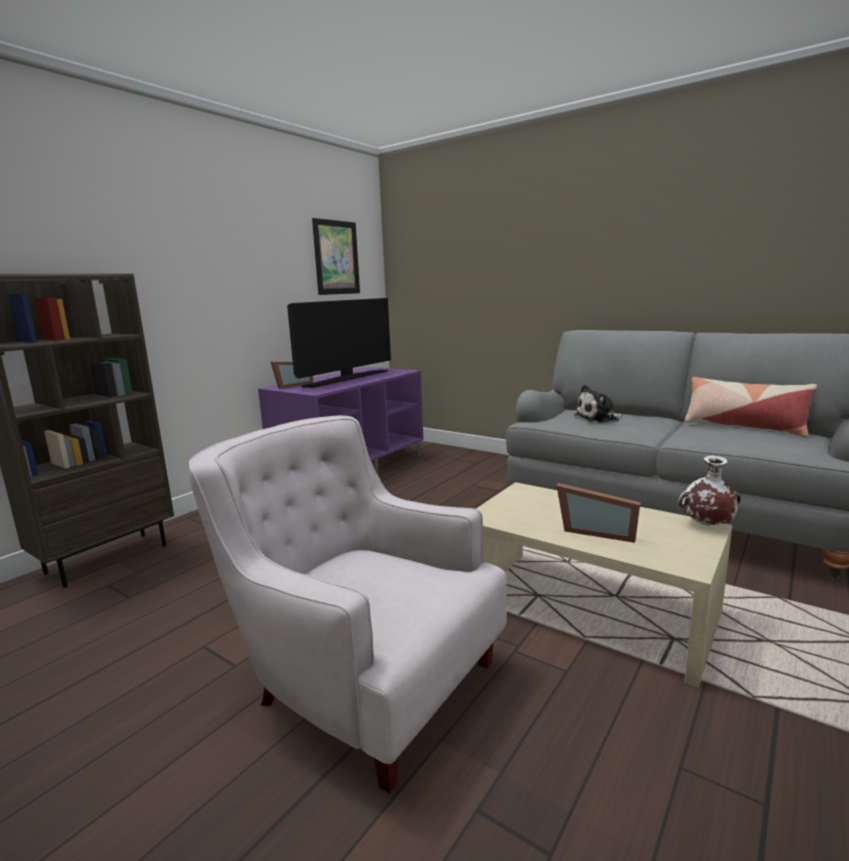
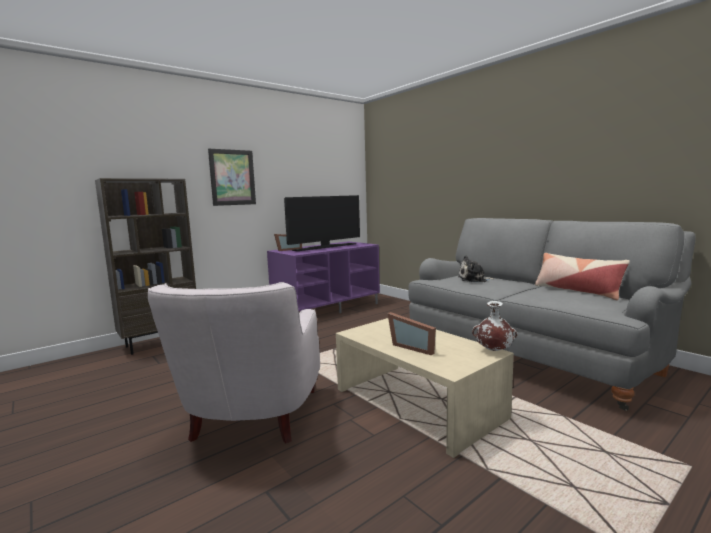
camera: 15 degrees right, 5 degrees down
(336, 257) = (328, 169): picture -> picture (232, 177)
(362, 677) = (251, 419): white armchair -> white armchair turned 135 degrees counterclockwise

